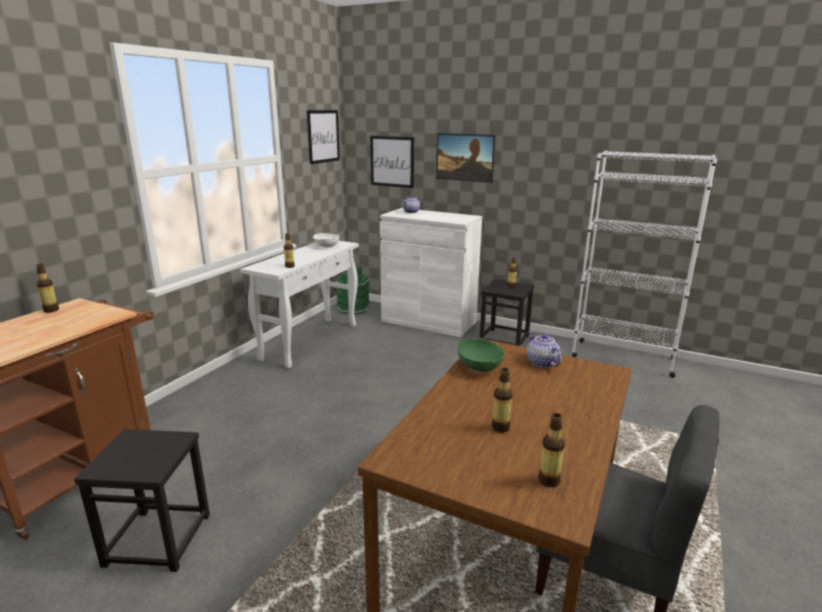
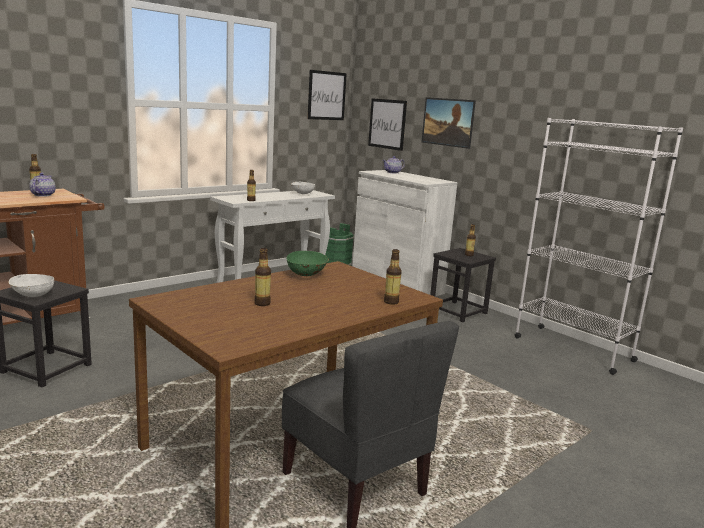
camera: 20 degrees right, 5 degrees down
(138, 465) = (32, 295): none -> white bowl
(541, 363) = (365, 282): teapot -> teapot (42, 195)
(548, 480) = (249, 331): bottle -> bottle (391, 302)

